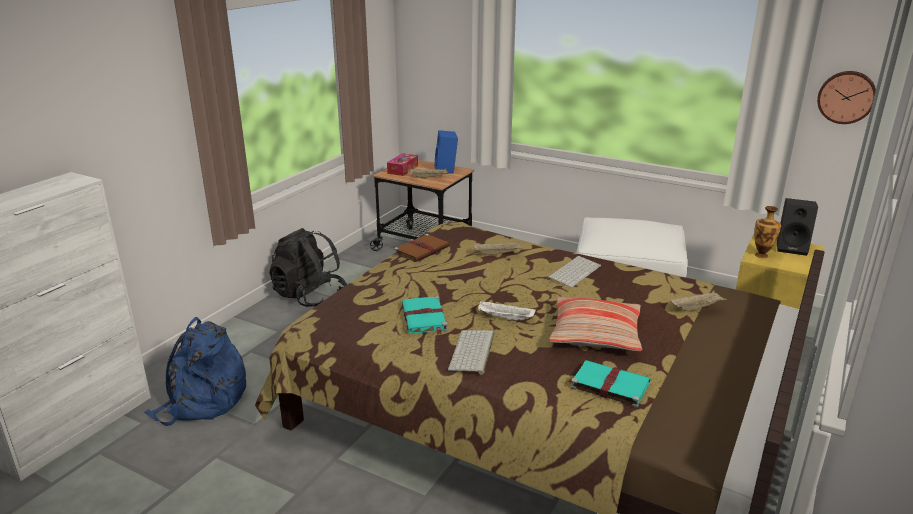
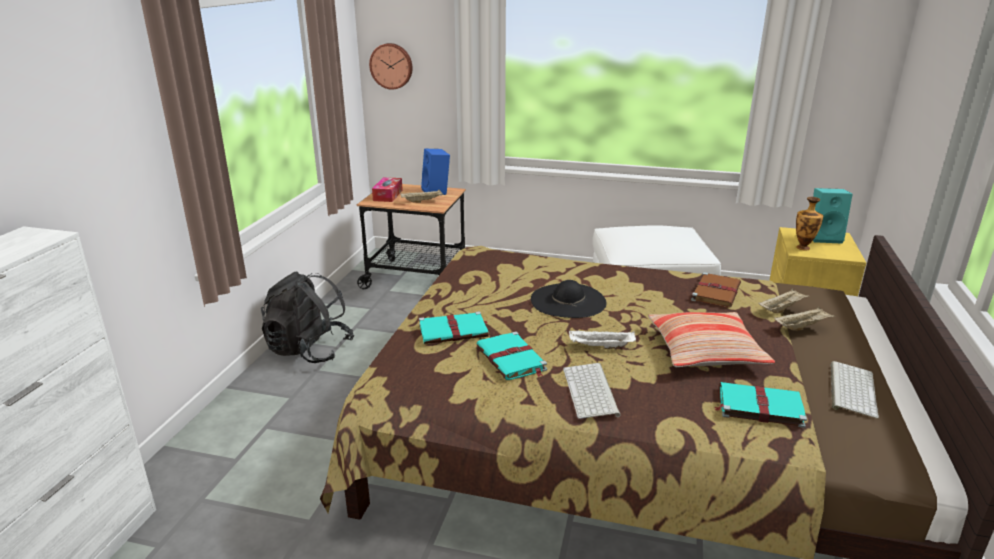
camera: 15 degrees left, 0 degrees up
(202, 401) = (229, 502): blue backpack -> none
(392, 290) = (454, 331): none -> turquoise book
(422, 250) = (460, 281): brown book -> brown book (716, 292)
(498, 254) = (546, 276): beige tray -> beige tray (802, 327)
(503, 277) = (568, 300): none -> black hat
(573, 272) = (636, 285): keyboard -> keyboard (851, 389)
(792, 248) = (824, 237): black speaker -> turquoise speaker
(846, 97) = (852, 84): wall clock -> wall clock (391, 66)

